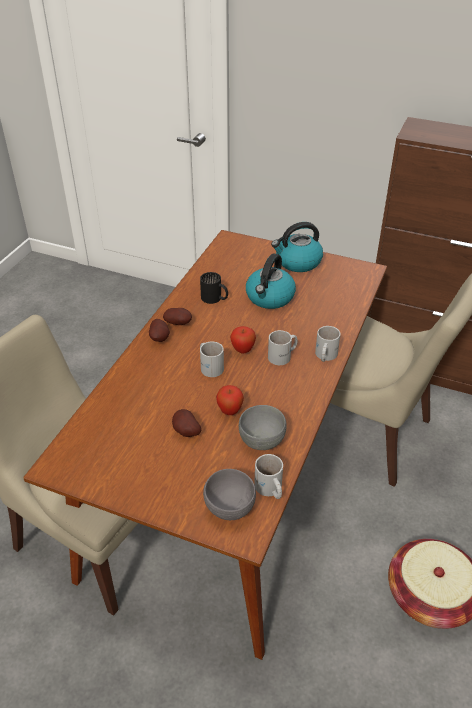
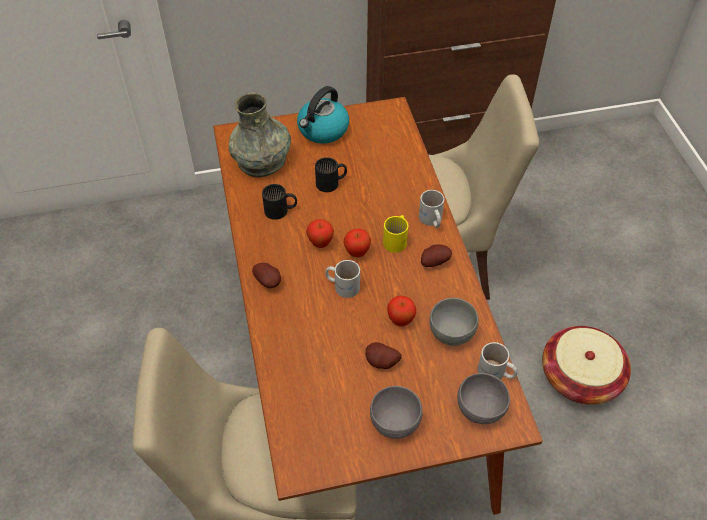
camera: 35 degrees left, 10 degrees up
(153, 478) = (395, 423): none -> grey bowl
(179, 323) = (271, 255): potato -> potato (434, 261)
(222, 332) = (320, 243): none -> apple
(233, 262) = (261, 159): none -> grey vase
(270, 297) = (331, 183): kettle -> black mug
(283, 356) = (397, 240): white mug -> yellow mug

